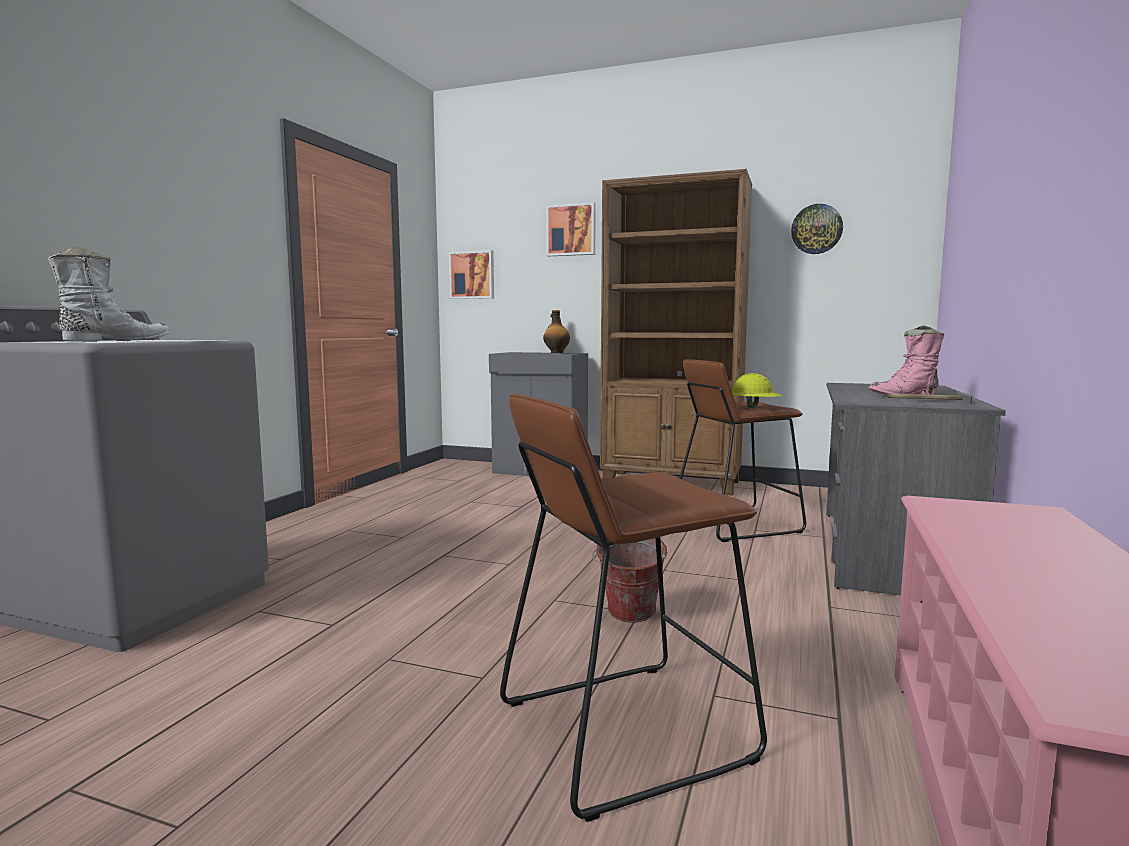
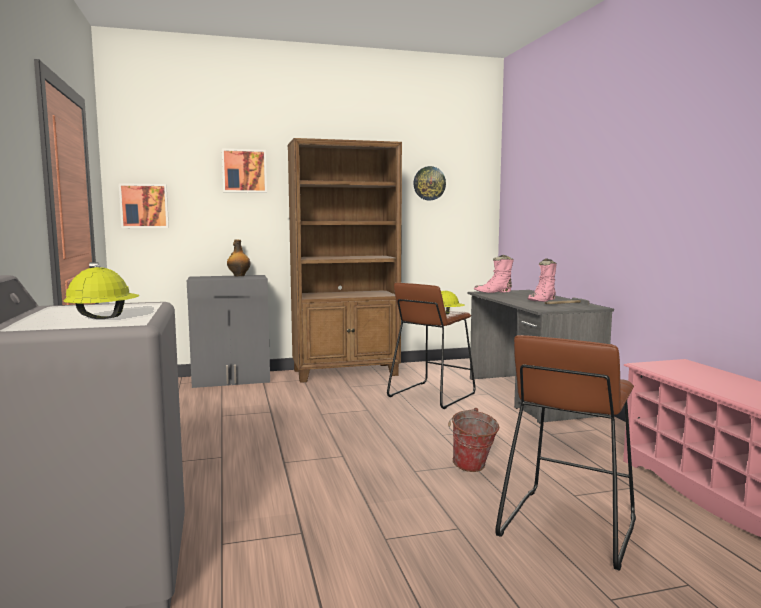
camera: 35 degrees left, 0 degrees up
(115, 341) = (103, 318): white boot -> yellow hard hat
(864, 384) = (493, 292): none -> pink boot

